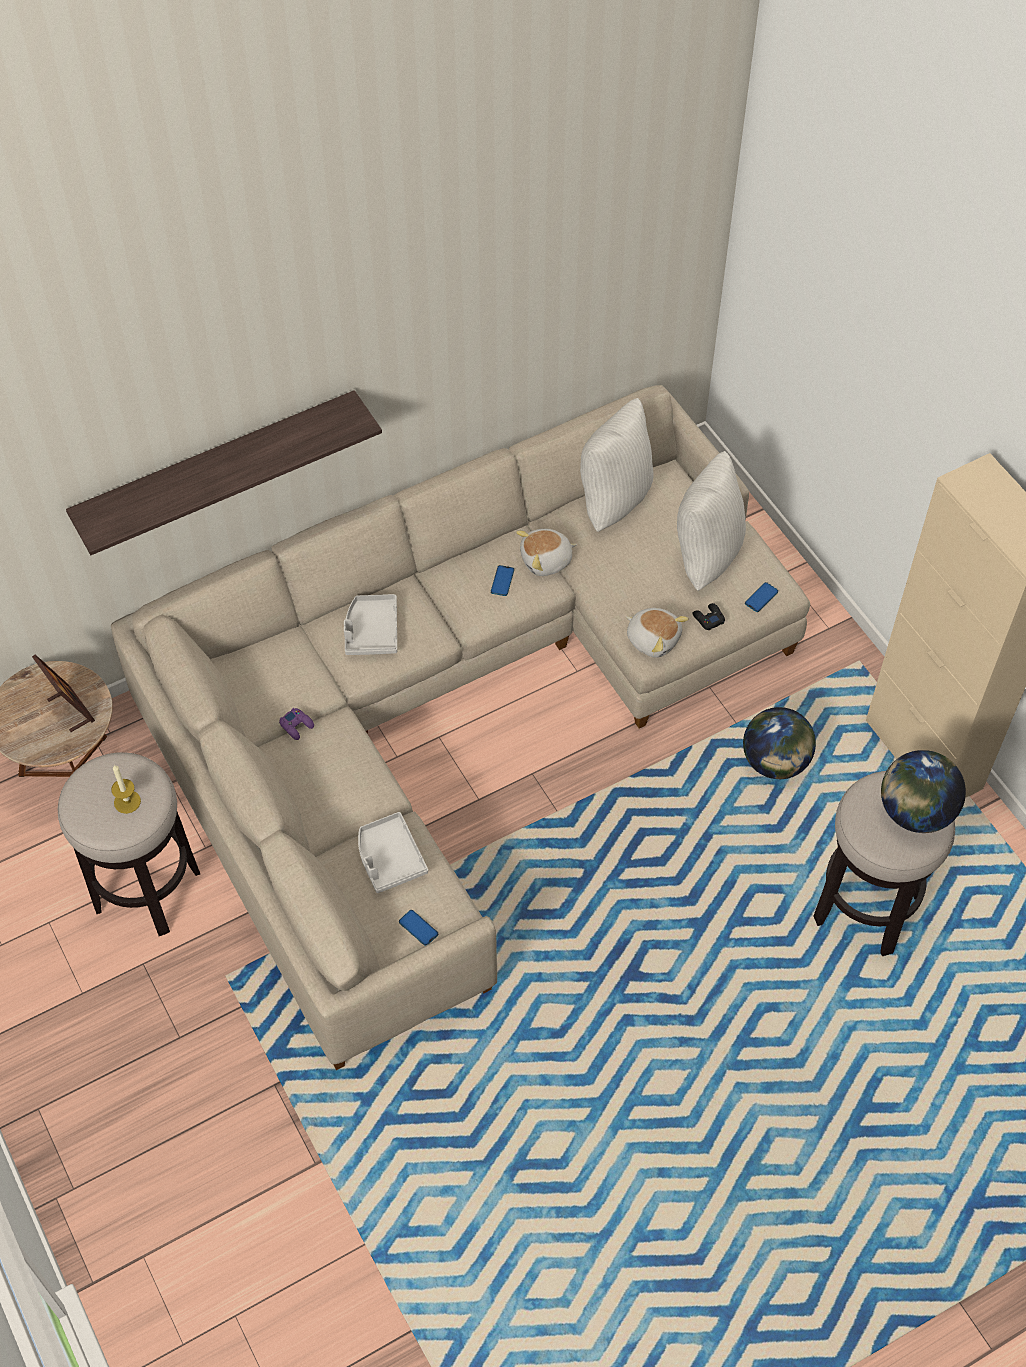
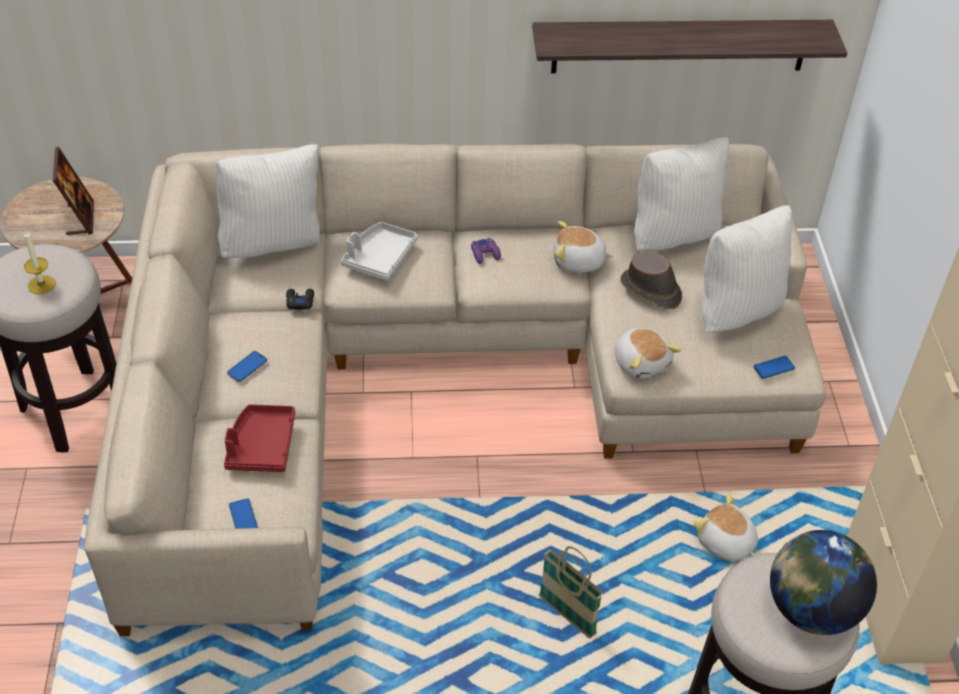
camera: 25 degrees right, 10 degrees down
(217, 467) = (284, 39): shelf -> shelf (679, 46)
(264, 656) = (273, 243): none -> white pillow
(297, 725) = (260, 306): purple game controller -> purple game controller (485, 254)
(389, 858) = (261, 446): grey tray -> red tray
(502, 581) = (525, 262): phone -> phone (247, 367)
(626, 566) = (651, 291): none -> brown hat
(686, 882) = (567, 616): none -> basket
(708, 618) = (707, 365): black game controller -> black game controller (300, 301)
(775, 762) = (725, 543): globe -> plush toy

